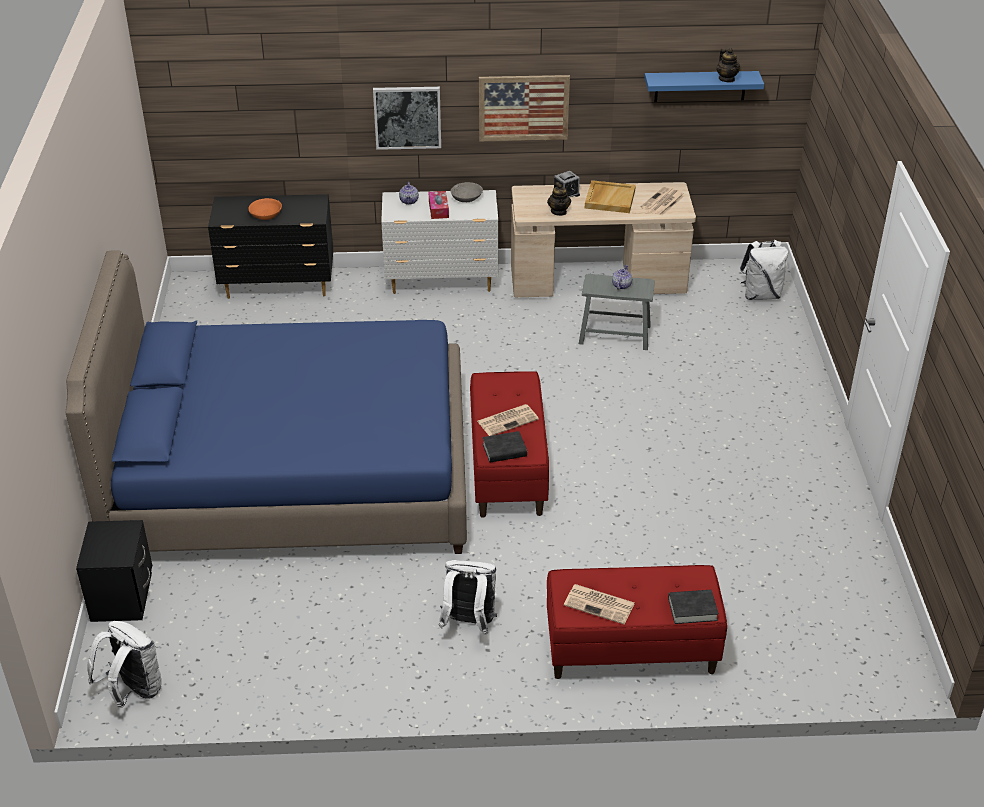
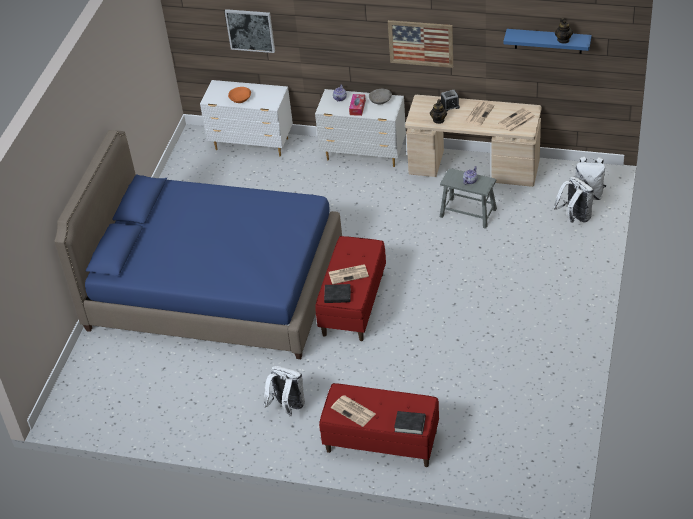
camera: 20 degrees right, 5 degrees up
(122, 597) = (88, 354): black nightstand -> none
(133, 691) = (77, 414): white backpack -> white backpack (575, 217)
(279, 286) = (252, 145): black dresser -> white dresser
(407, 117) = (340, 41): picture -> picture (250, 30)
(609, 199) = (479, 113): beige tray -> newspaper

